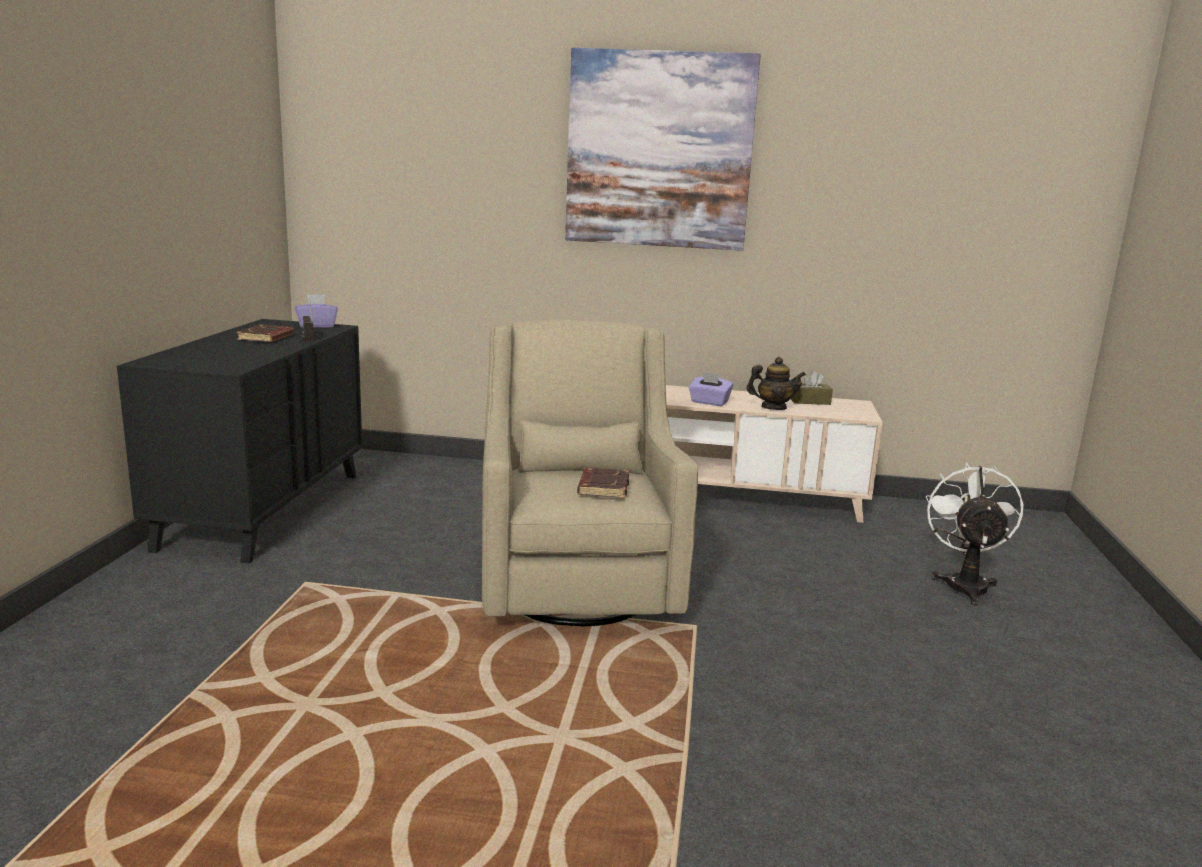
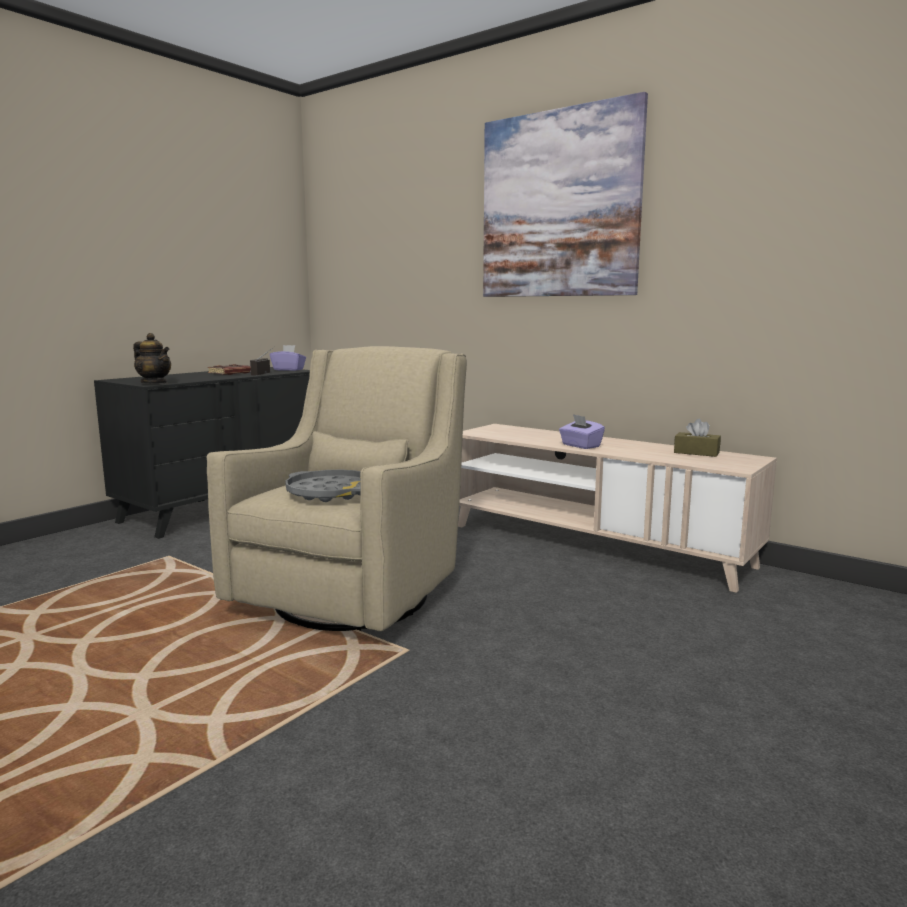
camera: 30 degrees right, 5 degrees down
(602, 488) = (331, 493): brown book -> grey tray
(773, 408) = (641, 454): teapot -> teapot (154, 383)
(964, 583) = (790, 677): white fan -> none

